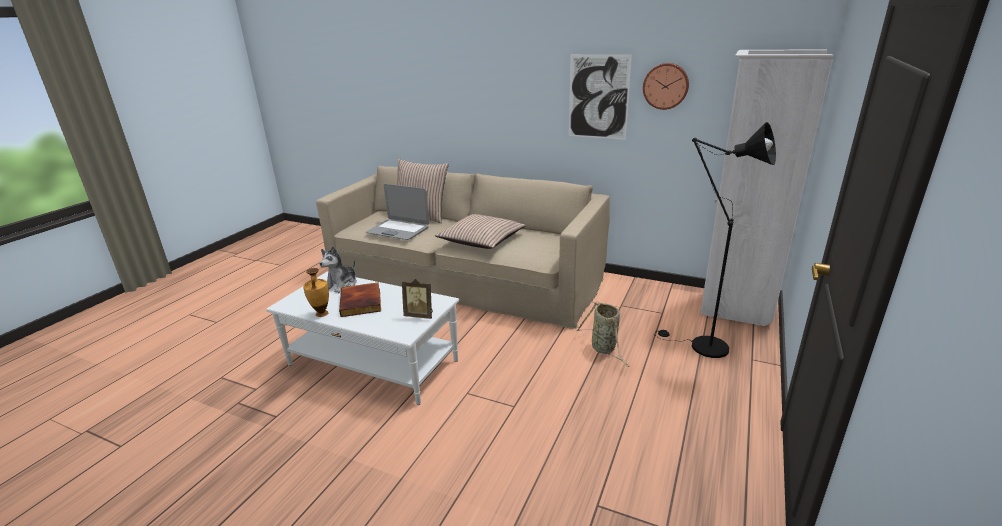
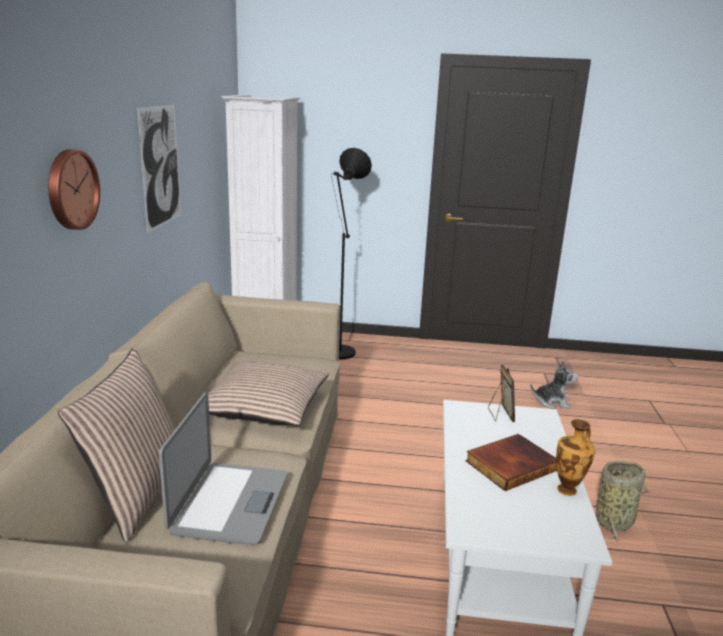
camera: 110 degrees left, 5 degrees down
(342, 284) = (480, 502): plush toy -> plush toy (552, 402)
(604, 349) = (368, 395): basket -> basket (615, 521)
(665, 86) = (193, 140): wall clock -> wall clock (71, 189)

